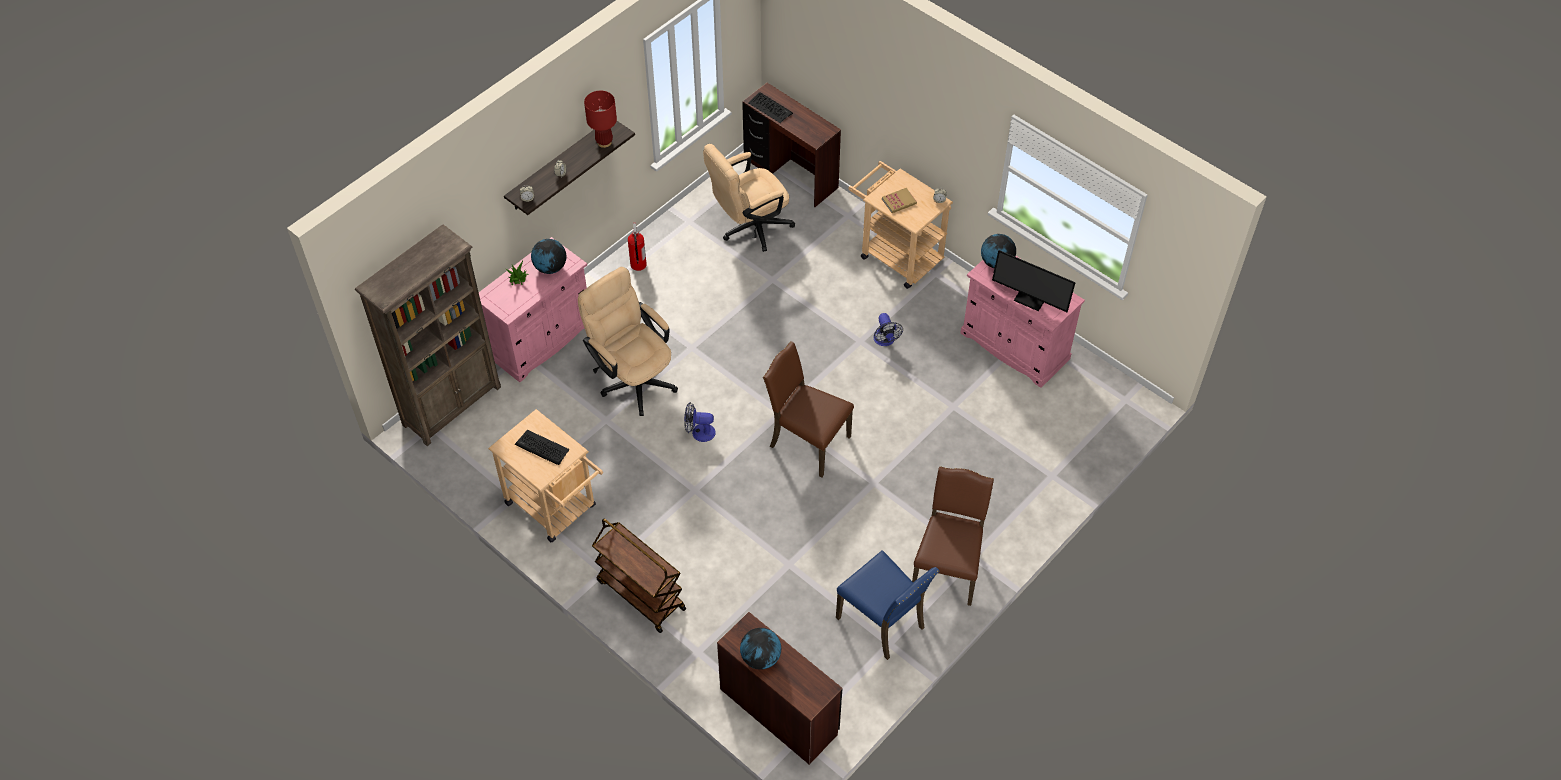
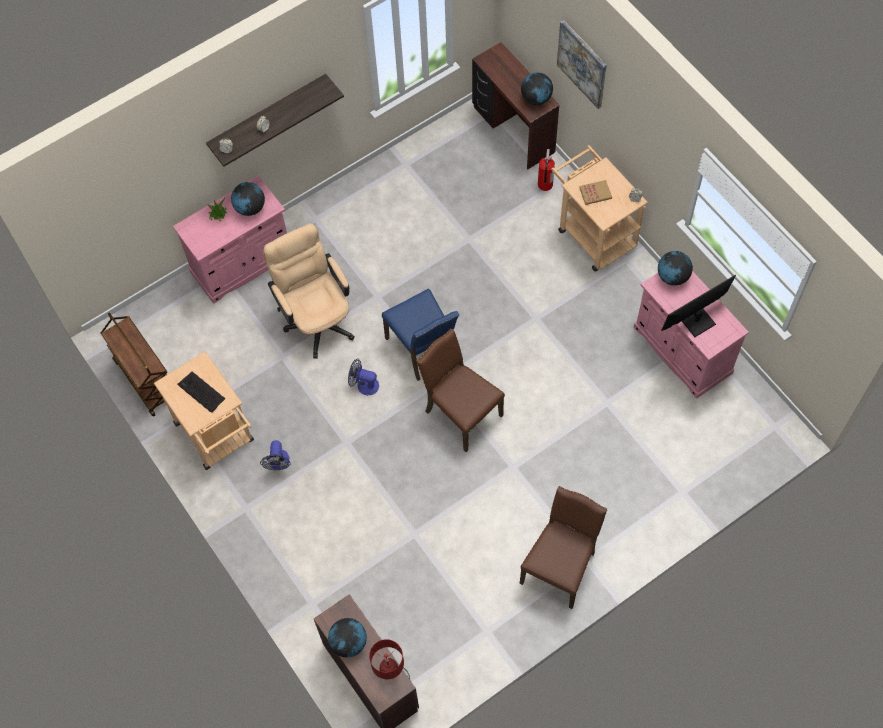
camera: 15 degrees right, 10 degrees up
(452, 405) = (149, 316): brown bookcase -> none
(604, 142) = (312, 100): red table lamp -> red table lamp (389, 671)
(638, 265) = (347, 202): fire extinguisher -> fire extinguisher (544, 185)
(640, 595) = (273, 537): brown cart -> brown cart (146, 379)
(749, 228) = (460, 181): beige office chair -> none
(770, 108) = (497, 70): keyboard -> none
(816, 127) = (536, 98): none -> globe
(865, 72) = (582, 64): none -> picture
(883, 622) = (486, 609): blue chair -> blue chair (423, 349)
(885, 341) = (559, 322): fan -> fan (278, 464)
(1031, 297) = (696, 320): monitor -> monitor turned 105 degrees clockwise

